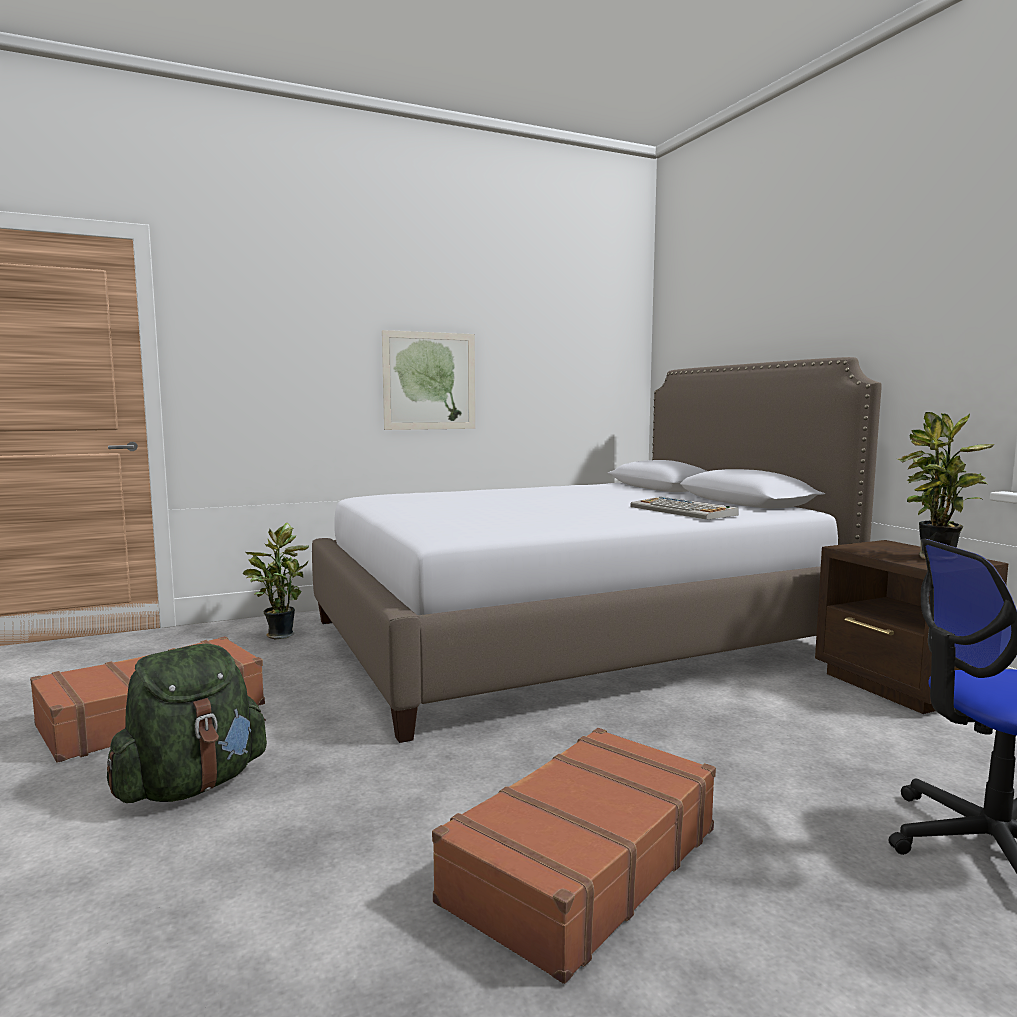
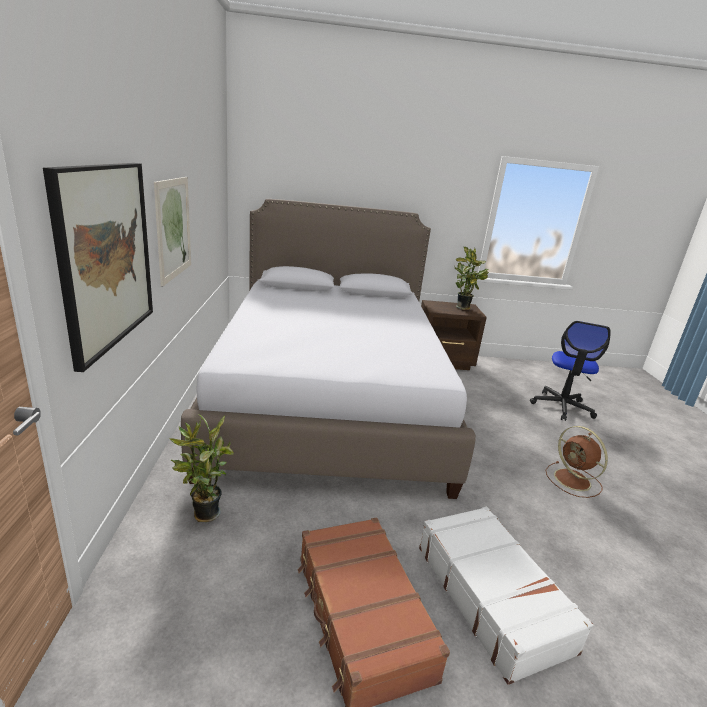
camera: 70 degrees left, 15 degrees up
(192, 785) = (492, 596): green backpack -> white suitcase
(272, 376) = (106, 257): none -> picture
(581, 864) = (573, 481): brown suitcase -> brown fan
(683, 511) = (397, 310): keyboard -> none

